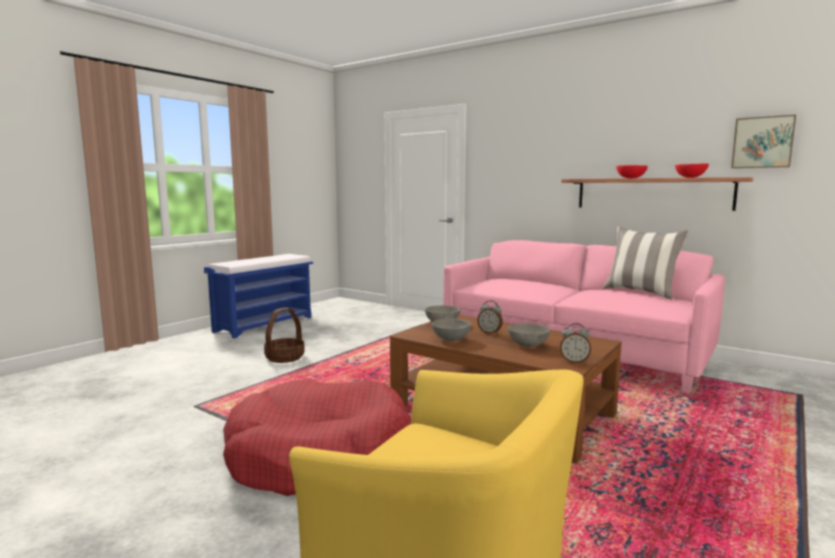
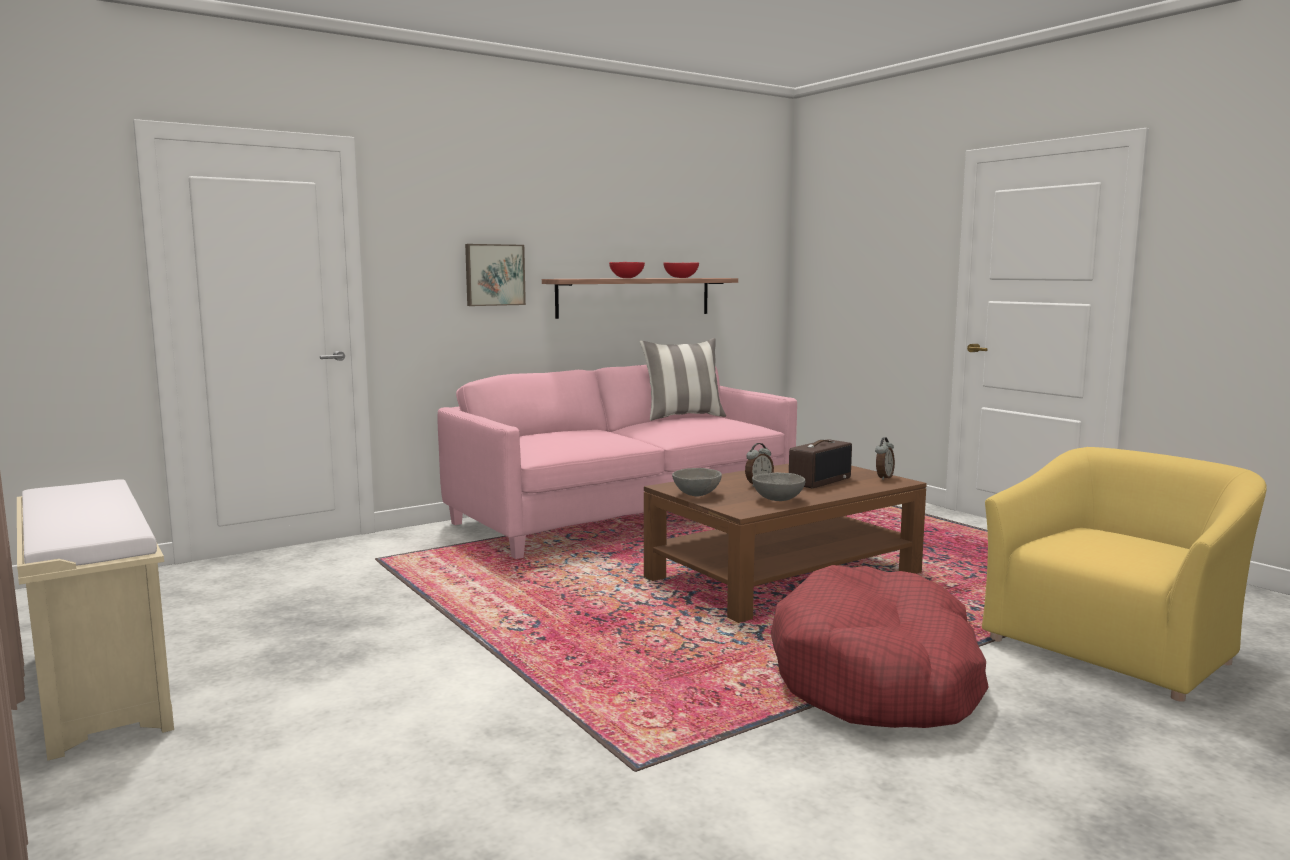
camera: 70 degrees left, 0 degrees up
(264, 324) = (99, 688): blue bench -> beige bench
(284, 357) = (422, 678): basket -> none
(528, 345) = (819, 481): grey bowl -> radio
(762, 142) = (721, 241): picture -> picture (494, 275)

